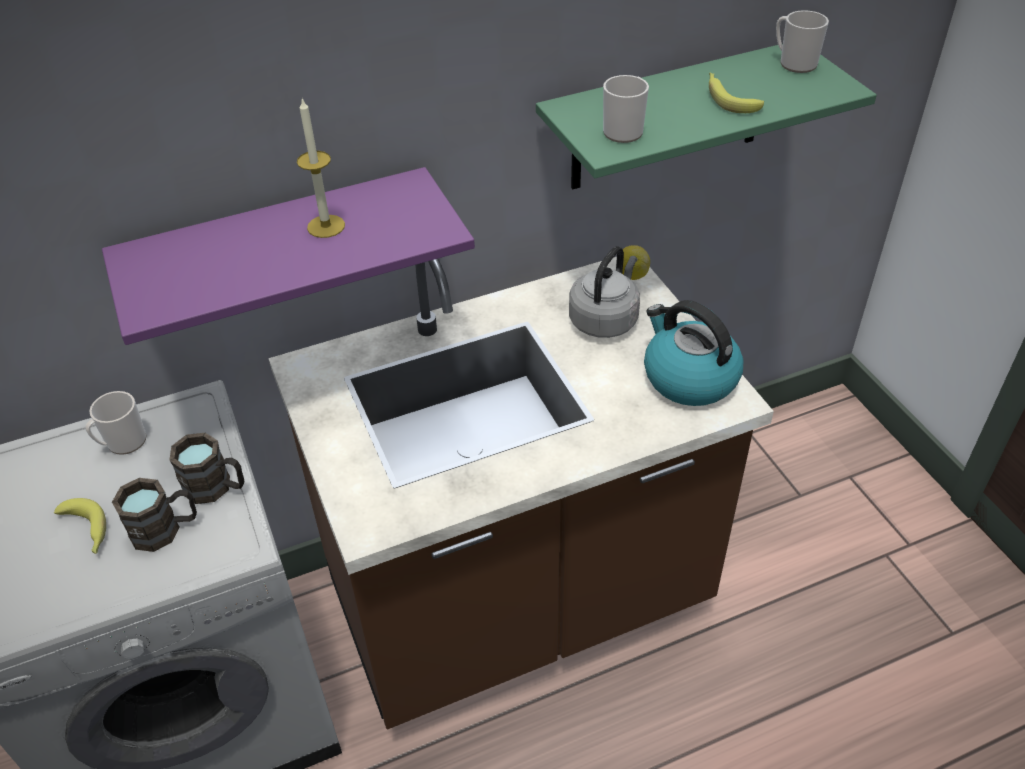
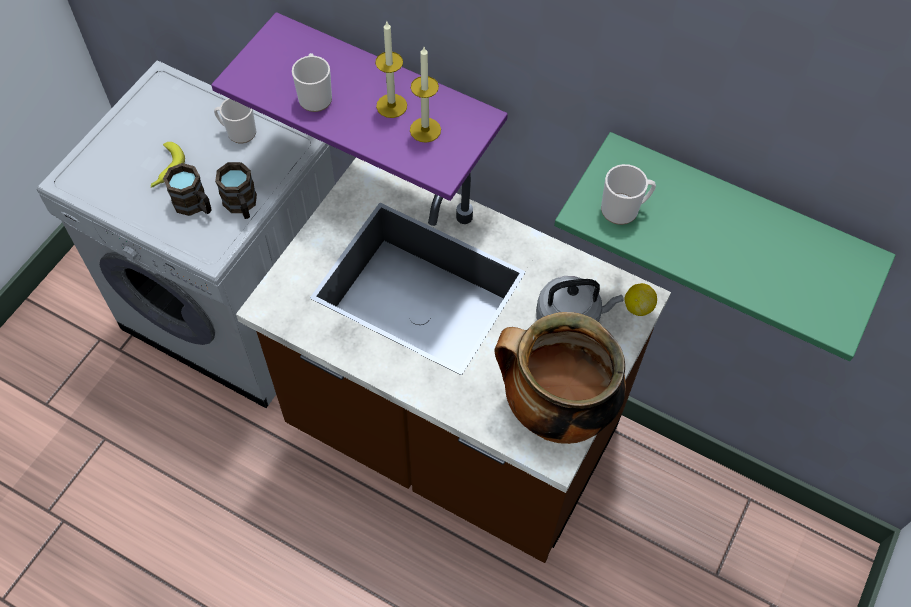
camera: 50 degrees right, 15 degrees up
(381, 219) = (425, 130): none -> candle
(688, 377) = (554, 410): kettle -> cooking pot
(728, 98) = (738, 252): banana -> none
(794, 63) = (845, 270): mug -> mug (315, 96)

